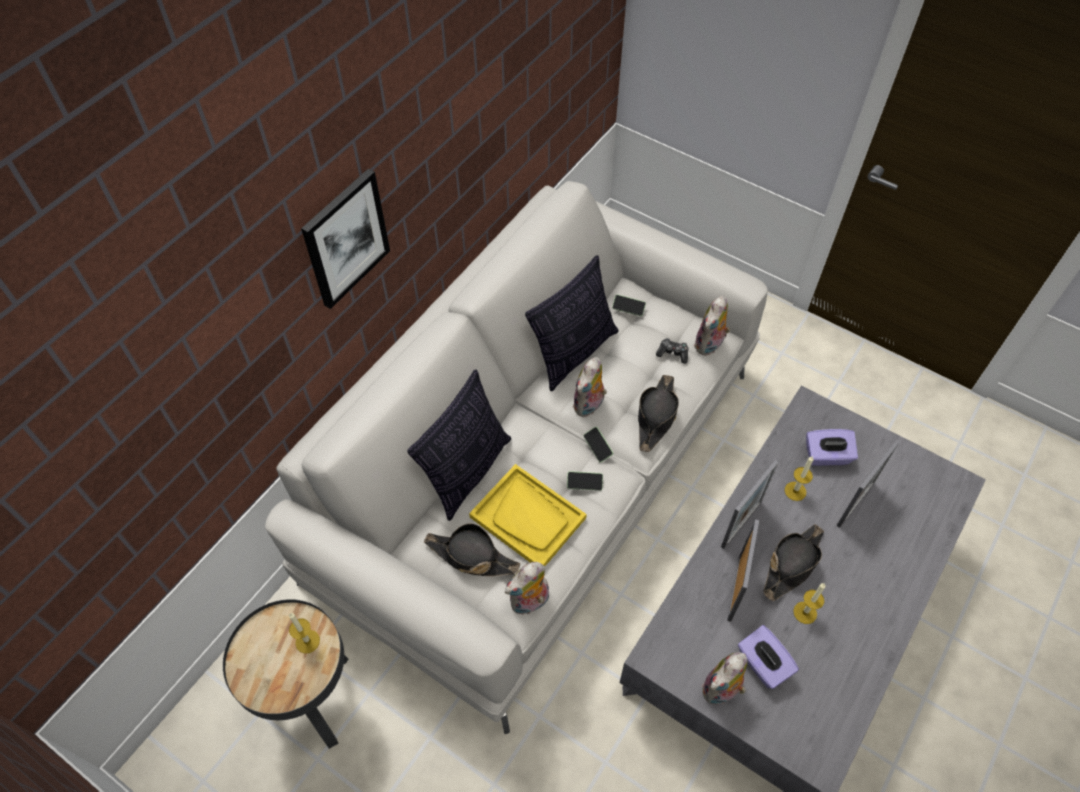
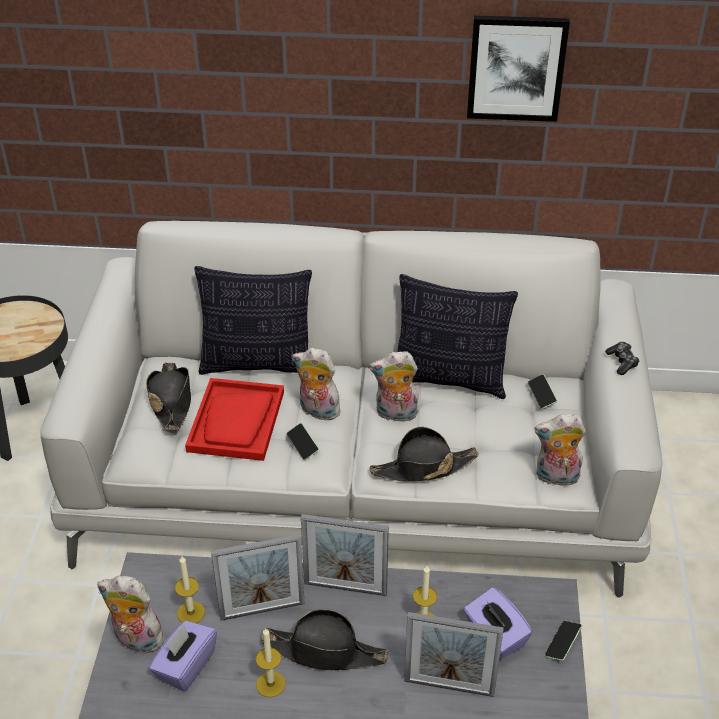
camera: 60 degrees right, 15 degrees down
(307, 641) = (32, 338): candle -> candle (191, 613)
(345, 238) = (290, 76): picture -> picture (516, 68)
(528, 517) = (236, 421): yellow tray -> red tray
(530, 603) = (150, 460): plush toy -> plush toy (317, 411)
(597, 447) = (351, 439): phone -> phone (562, 644)
(673, 353) = (515, 450): game controller -> game controller (622, 362)

